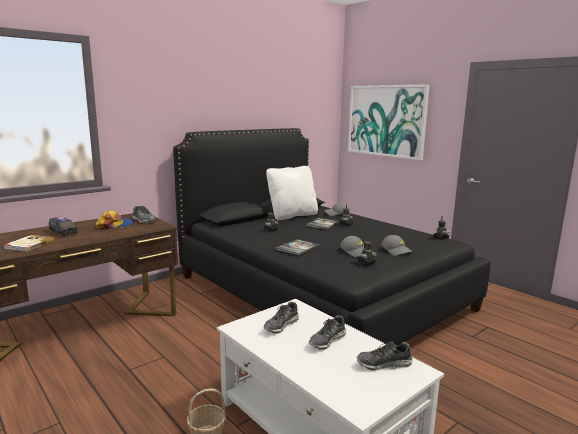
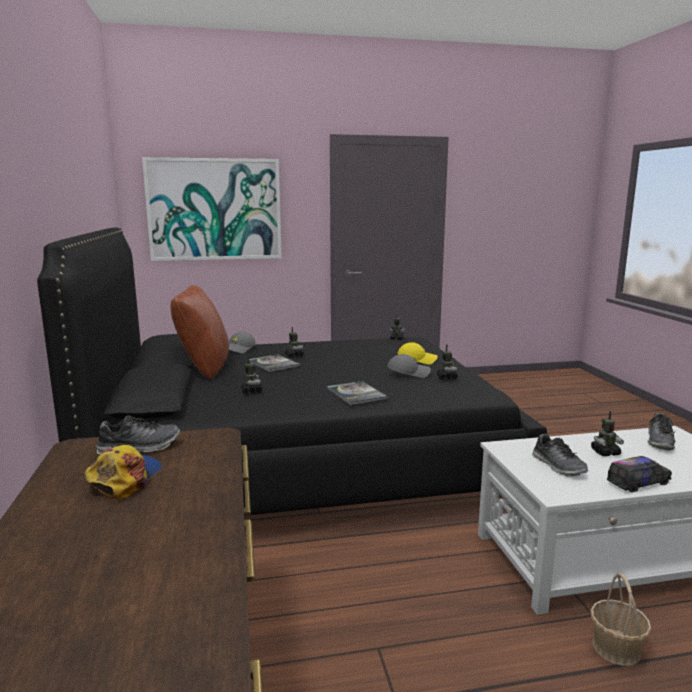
camera: 60 degrees left, 0 degrees up
(29, 245) = (142, 610): book -> none
(63, 232) = (83, 548): toy truck -> toy truck (638, 483)
(292, 215) = (204, 368): white pillow -> brown pillow
(327, 341) = (605, 452): shoe -> toy robot
(397, 251) = (417, 360): grey cap -> yellow cap

